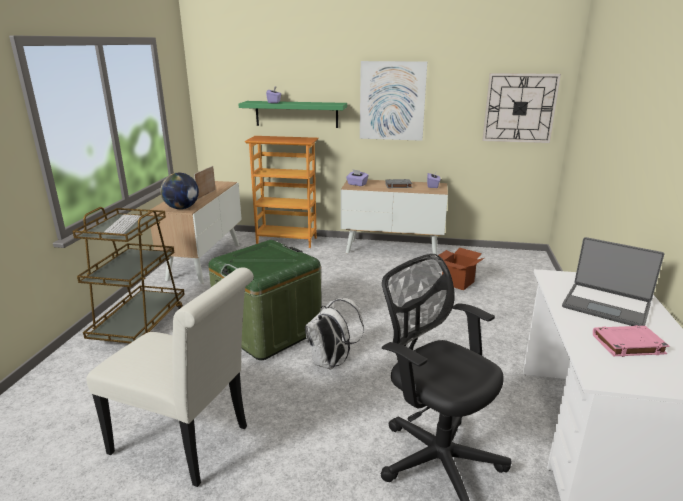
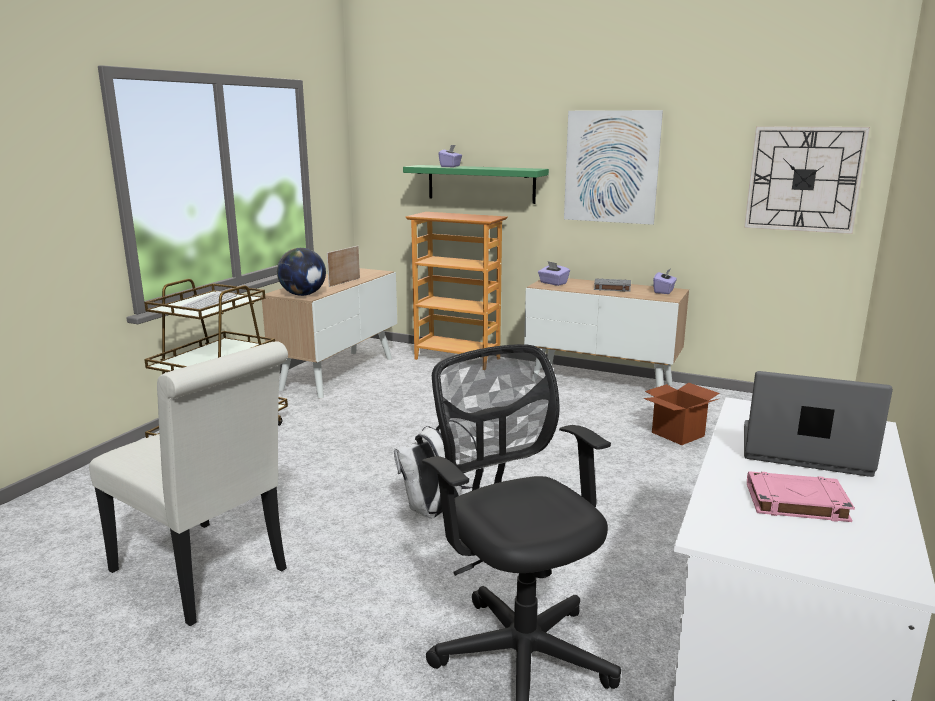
camera: 15 degrees right, 5 degrees down
(268, 330) = (375, 462): green storage box -> none
(606, 306) = (804, 452): laptop -> laptop turned 150 degrees clockwise

